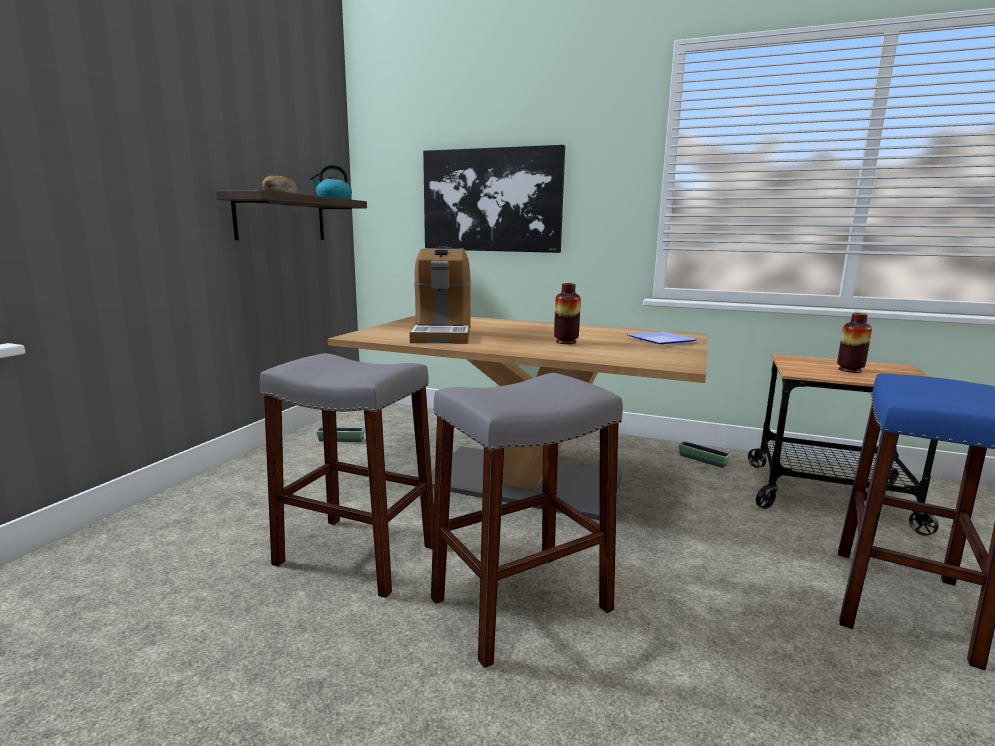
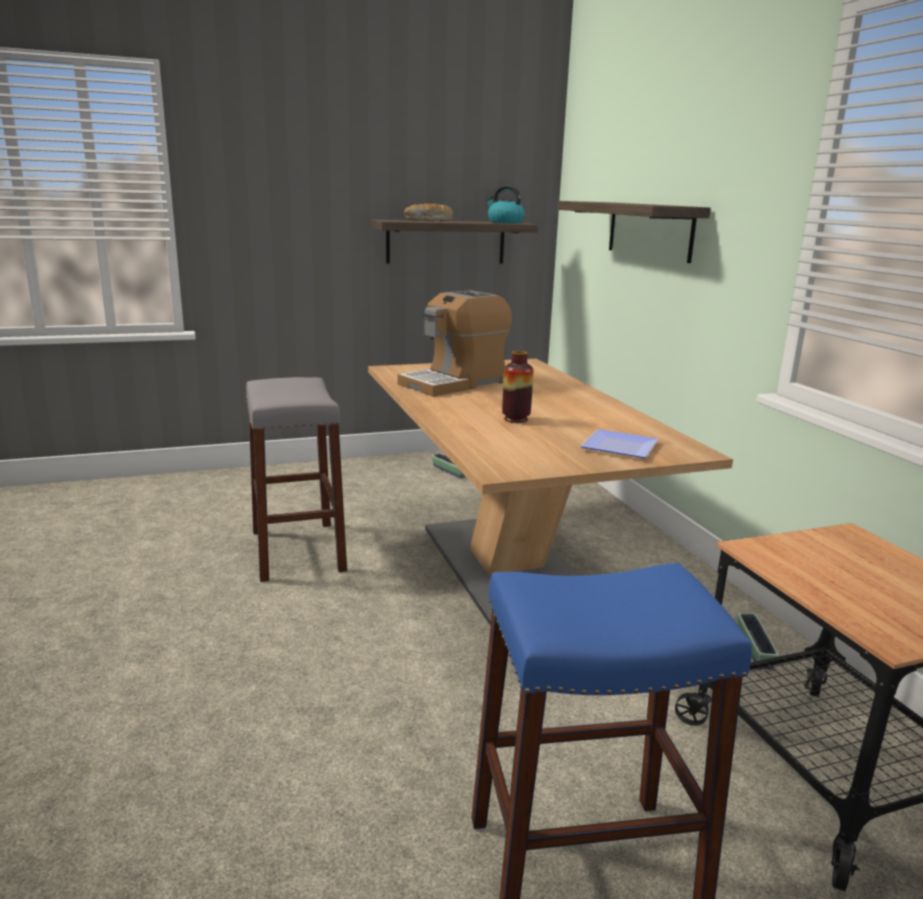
camera: 50 degrees right, 5 degrees up
(491, 200) = (649, 230): picture -> shelf
(521, 604) = (310, 633): grey stool -> none
(849, 370) = (862, 580): vase -> none

